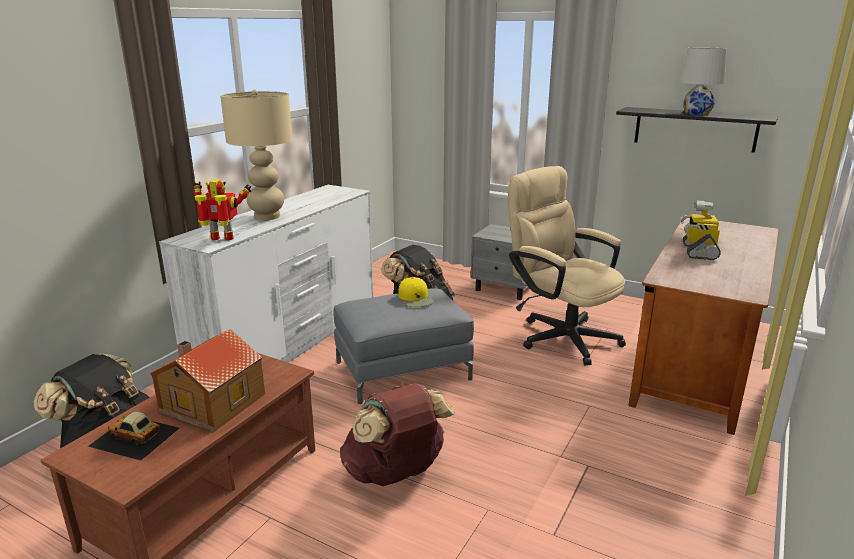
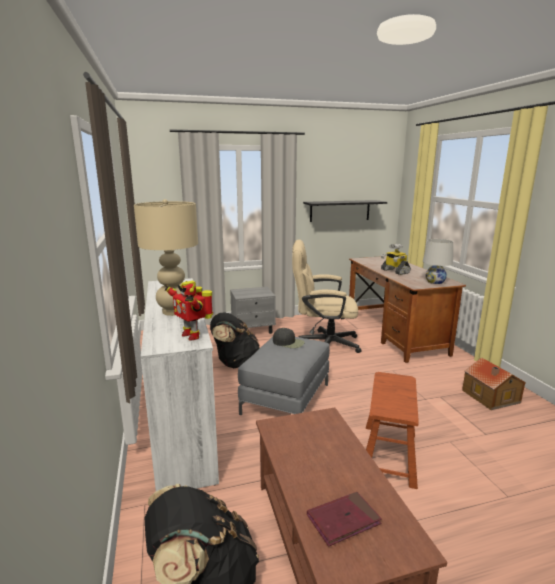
camera: 45 degrees left, 5 degrees down
(134, 437) = (343, 520): toy car -> red book
(210, 403) = (330, 463): toy house -> toy house (490, 397)
(222, 239) = (192, 335): toy robot -> toy robot turned 90 degrees counterclockwise
(395, 474) = (389, 454): brown backpack -> brown stool
(415, 299) = (288, 342): yellow cap -> black cap
(696, 113) = (346, 201): white table lamp -> white table lamp (435, 282)

